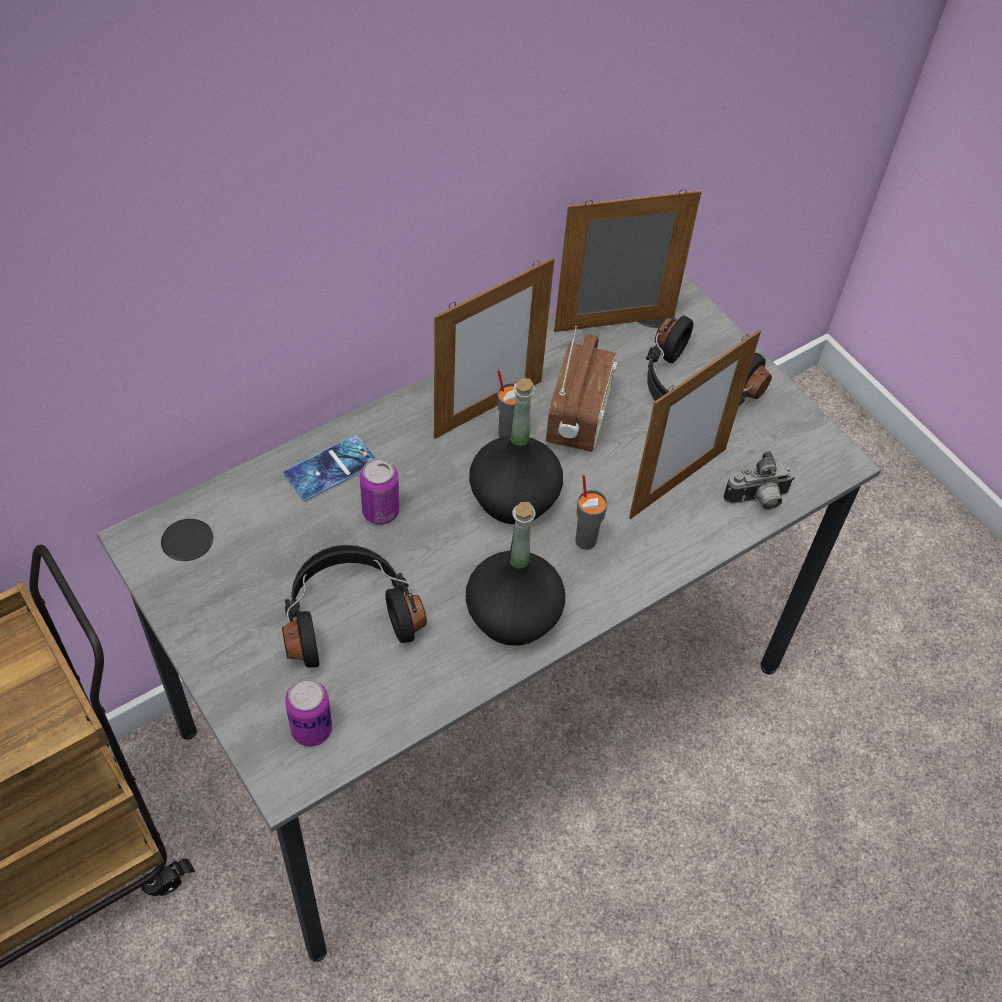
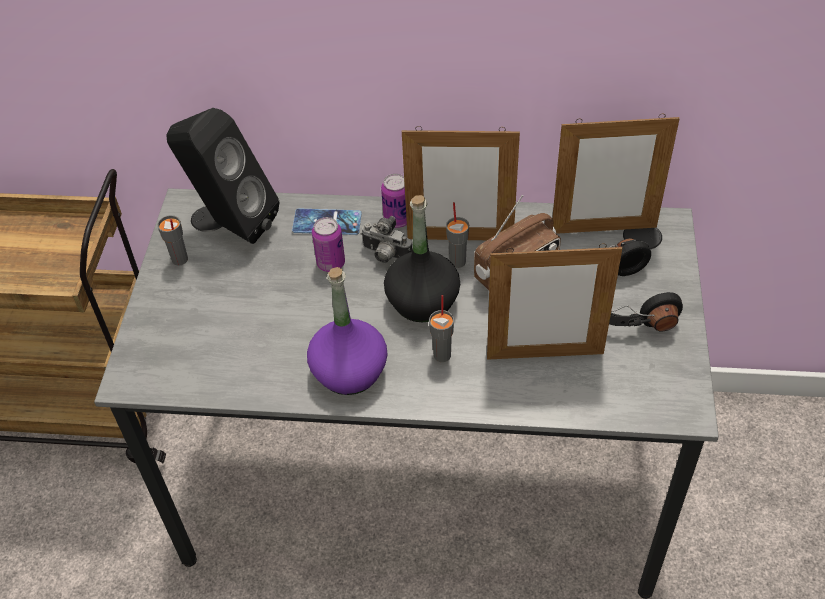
camera: 45 degrees right, 5 degrees down
(203, 608) = (179, 260): none -> grey cup
(223, 531) = (231, 224): none -> black speaker
(311, 729) = (168, 362): can -> can (397, 220)
(348, 614) = (252, 311): black headphones -> none
(513, 614) = (349, 371): black bottle -> purple bottle
(614, 323) = (603, 229): picture frame -> picture frame turned 150 degrees clockwise
(758, 500) = (593, 401): camera -> camera (385, 256)

